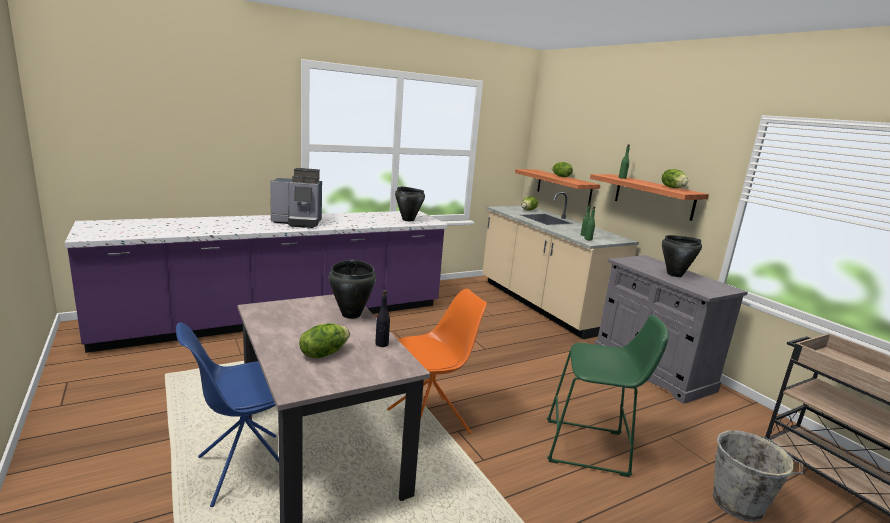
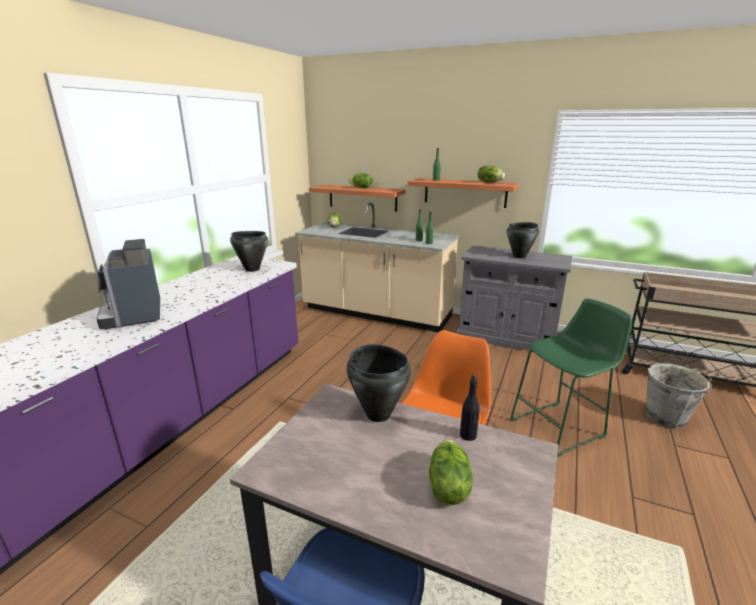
camera: 35 degrees left, 5 degrees up
(298, 222) = (135, 315): coffee machine -> coffee machine turned 105 degrees clockwise

